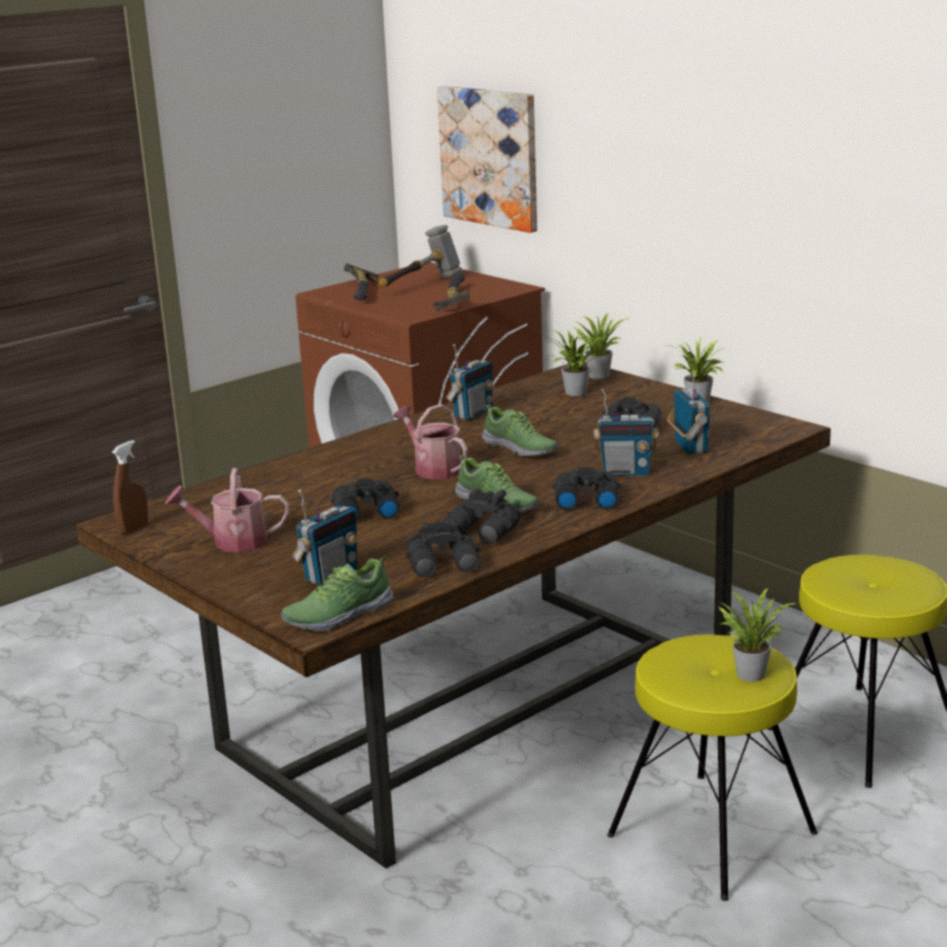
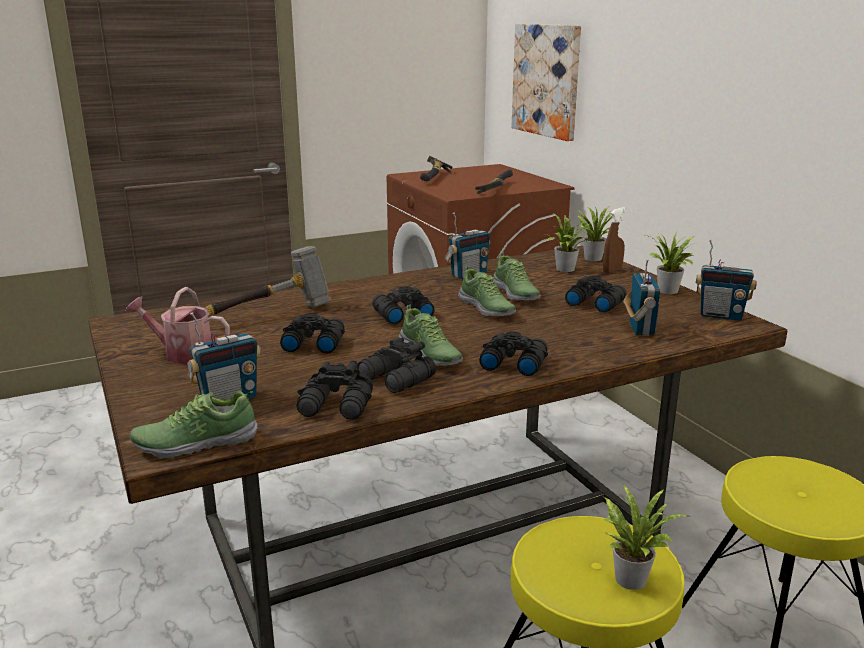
camera: 15 degrees right, 0 degrees up
(134, 528) = (123, 329): brown spray bottle -> brown spray bottle (612, 270)
(421, 285) = (481, 177): hammer -> hammer (273, 314)
(433, 468) = (401, 315): watering can -> black binoculars
(540, 428) = (515, 293): none -> shoe
(626, 472) = (567, 342): radio -> radio (720, 315)

